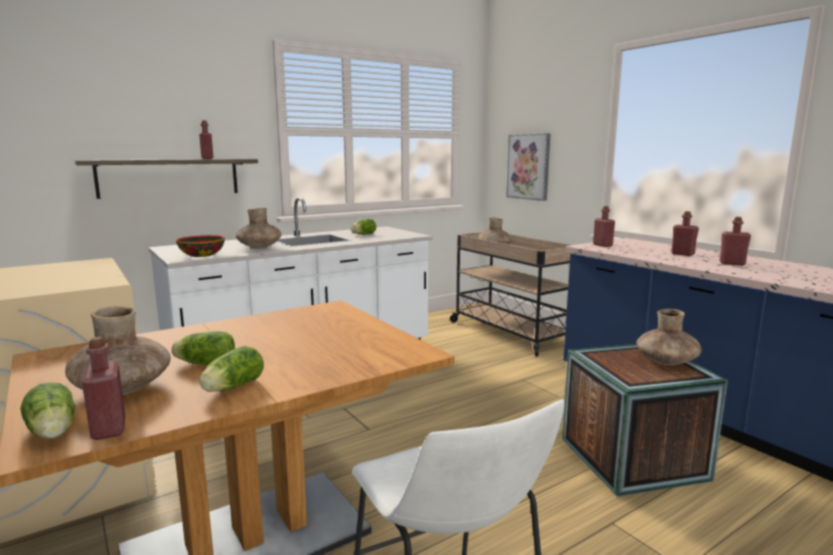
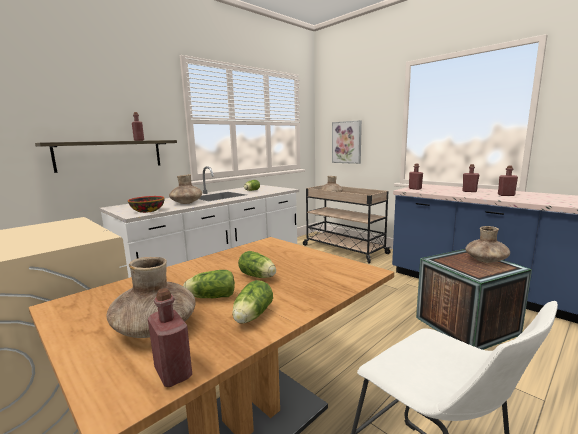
camera: 10 degrees left, 0 degrees up
(53, 432) = (119, 385): lettuce -> lettuce (258, 276)

